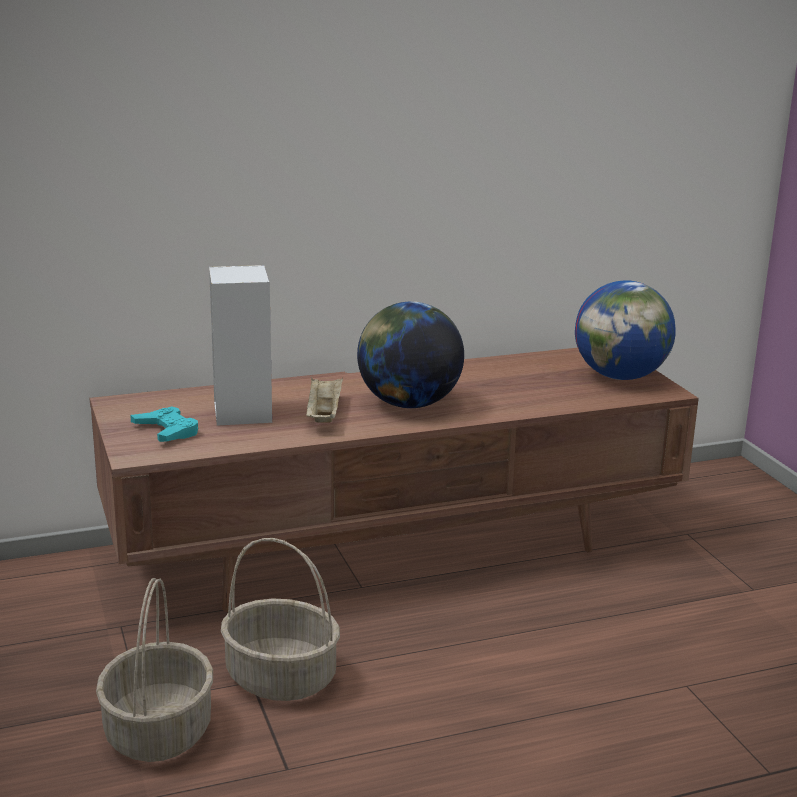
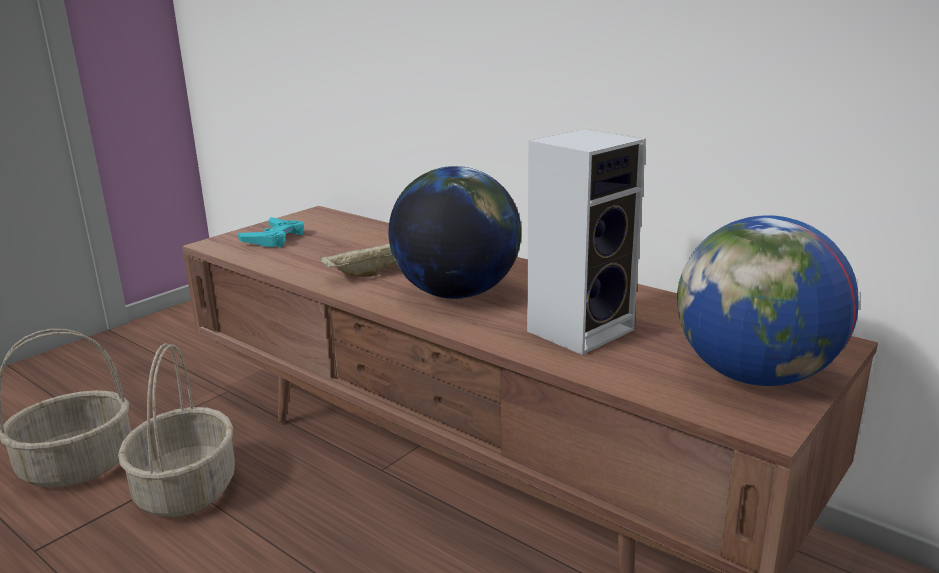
camera: 60 degrees right, 0 degrees up
(240, 411) = (347, 246): speaker -> speaker (581, 329)

